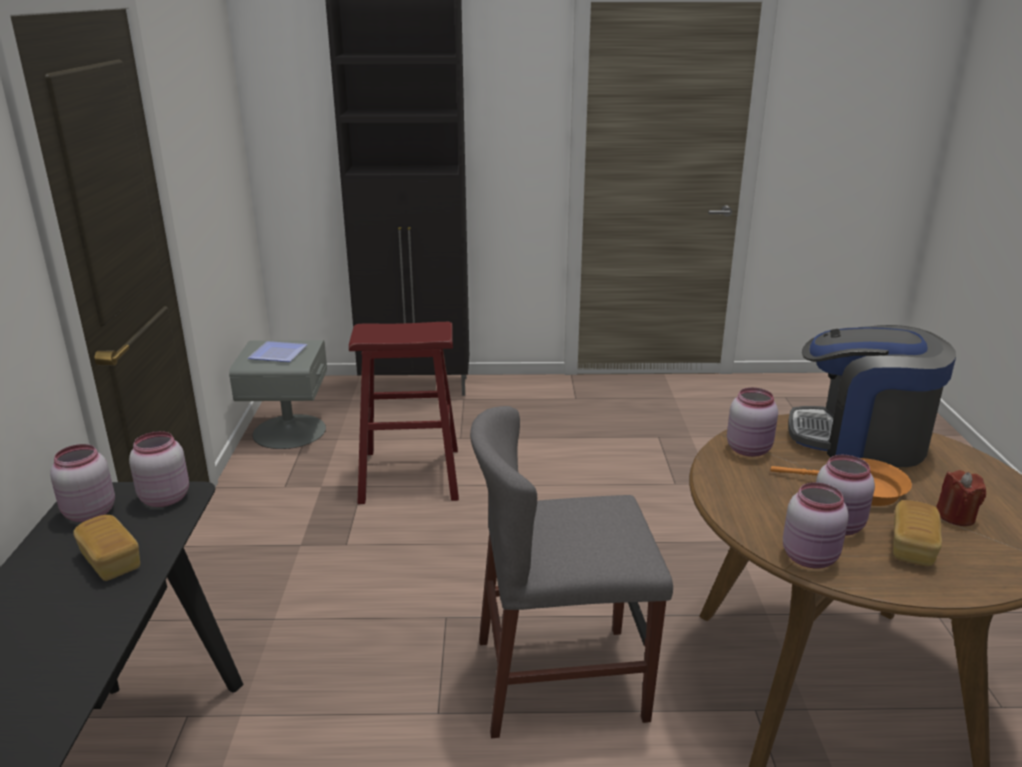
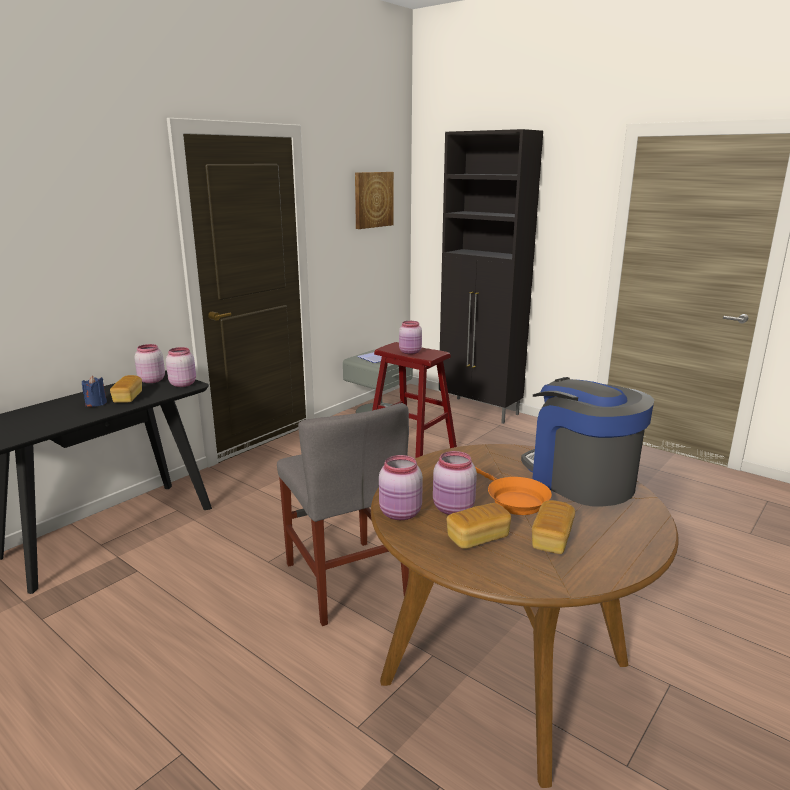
camera: 40 degrees right, 5 degrees down
(67, 598) = (96, 403): none -> blue candle
(212, 103) = (373, 199): none -> picture
(561, 679) = (346, 579): grey chair -> grey chair turned 150 degrees counterclockwise
(750, 449) = (487, 457): pink jar -> pink jar (410, 352)
(955, 516) = (552, 539): red candle -> bread

